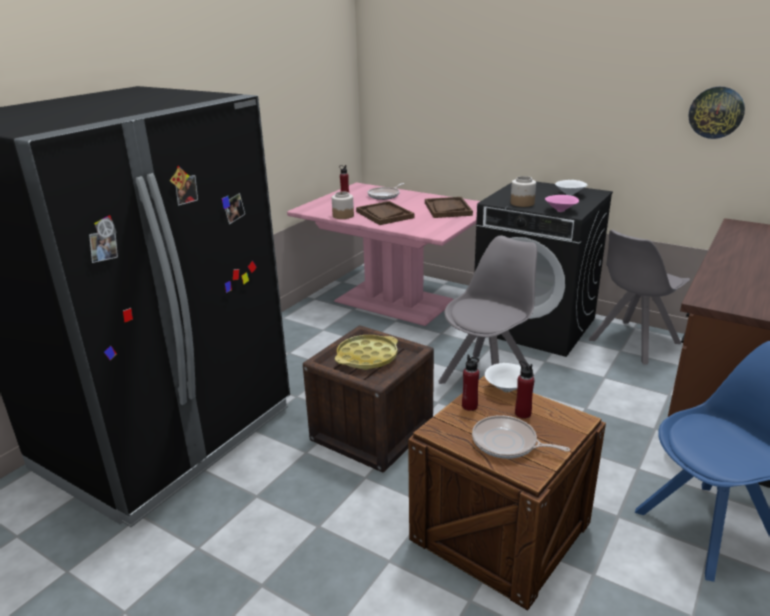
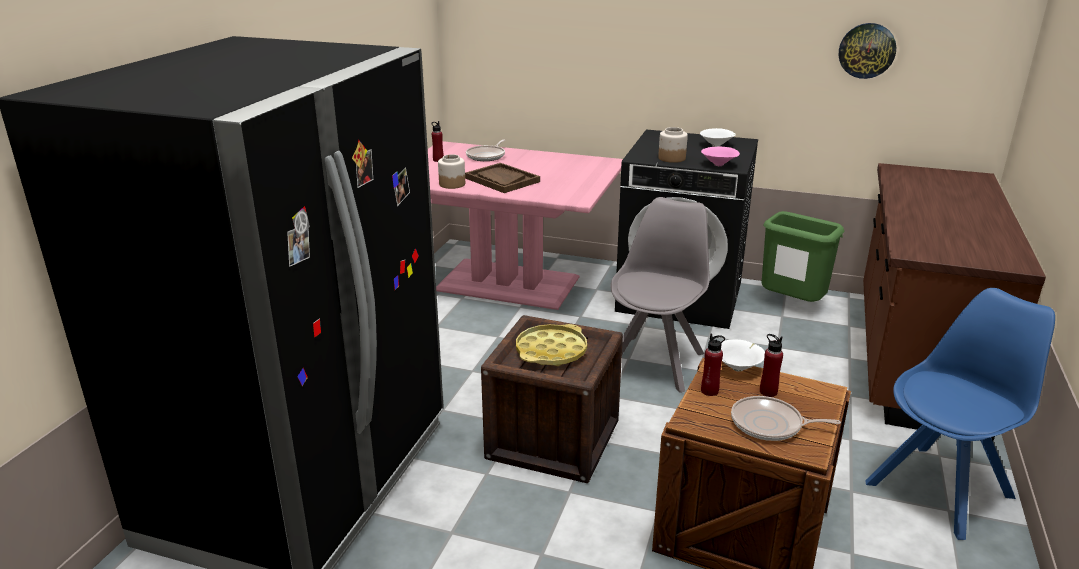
camera: 15 degrees left, 0 degrees up
(447, 209) = (572, 169): brown tray -> none
(632, 342) = (790, 306): grey chair -> green trash can

